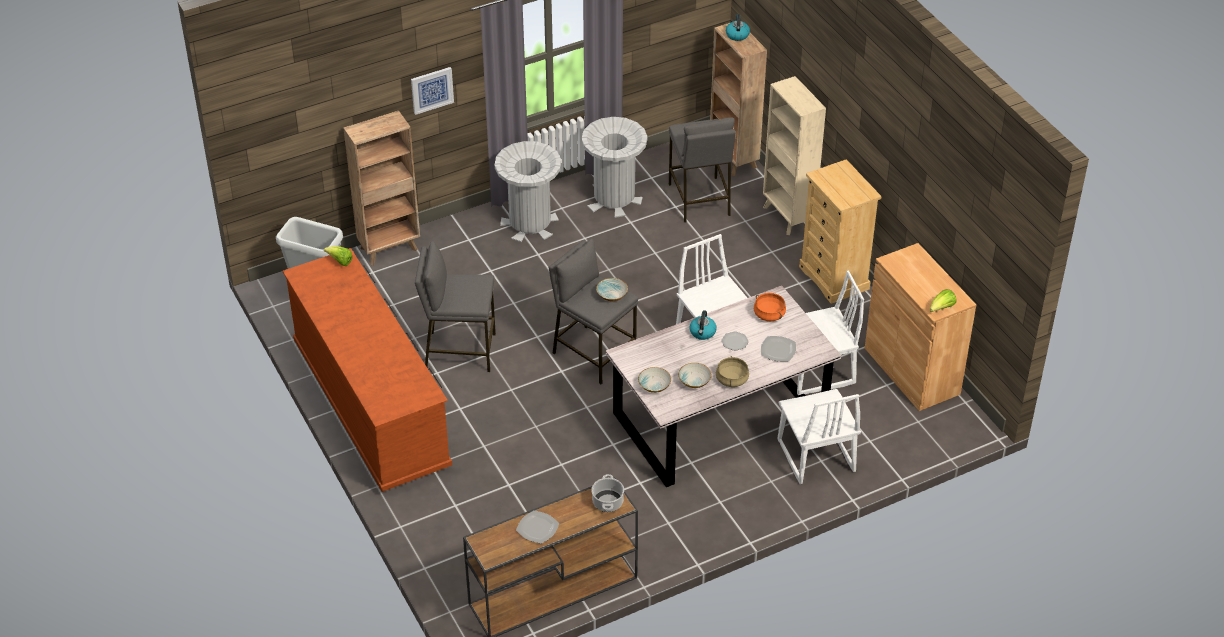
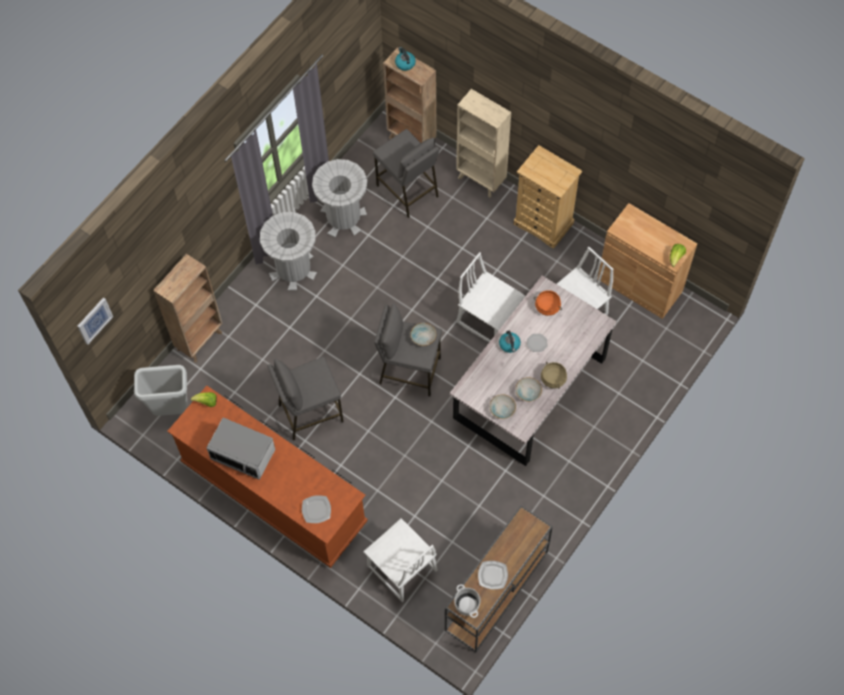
camera: 25 degrees left, 20 degrees up
(345, 318) = (243, 454): none -> microwave
(432, 90) = (203, 224): picture -> picture (94, 320)
(608, 502) = (528, 529): cooking pot -> cooking pot (467, 604)
(778, 350) = (571, 336): plate -> plate (316, 509)
(815, 456) = (612, 391): white chair -> white chair (401, 568)

